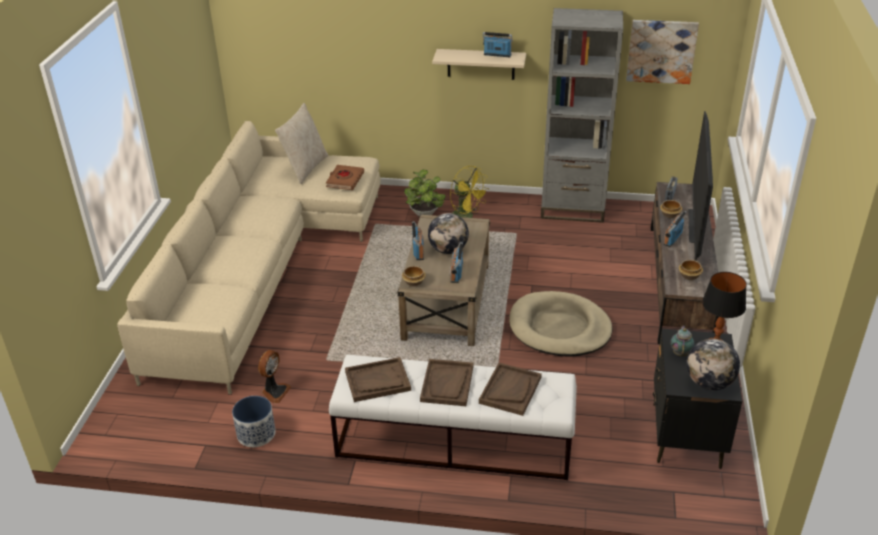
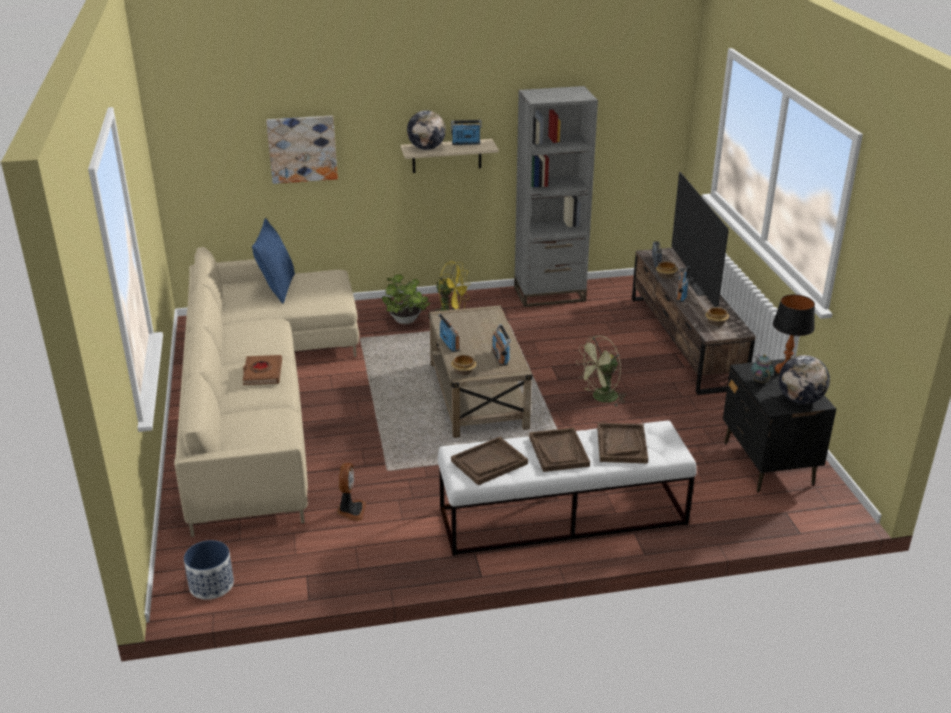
camera: 20 degrees left, 5 degrees down
(256, 434) = (355, 553): planter -> planter (211, 585)
(305, 168) = (277, 288): beige pillow -> blue pillow
(345, 180) = (328, 293): brown book -> brown book (262, 373)
(448, 250) = (478, 338): globe -> globe (426, 148)
(559, 328) = (601, 398): beige dog bed -> green fan
(661, 51) = (621, 122): picture -> picture (302, 149)

